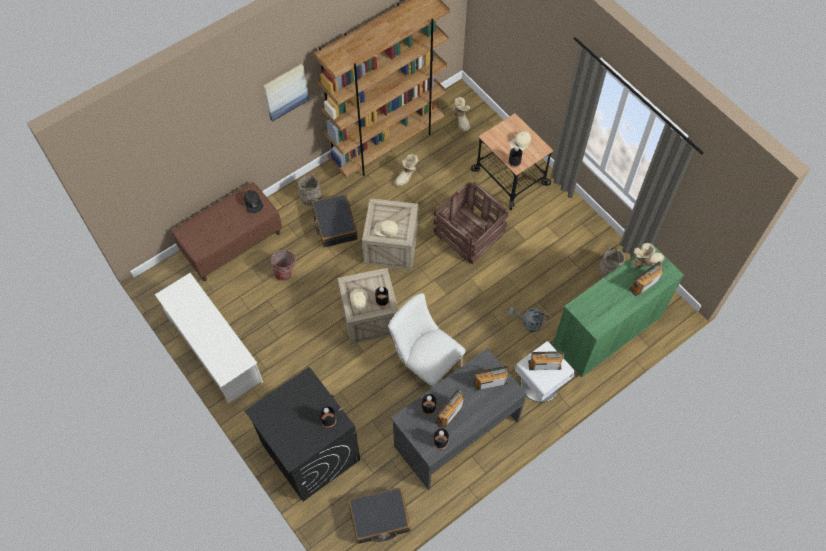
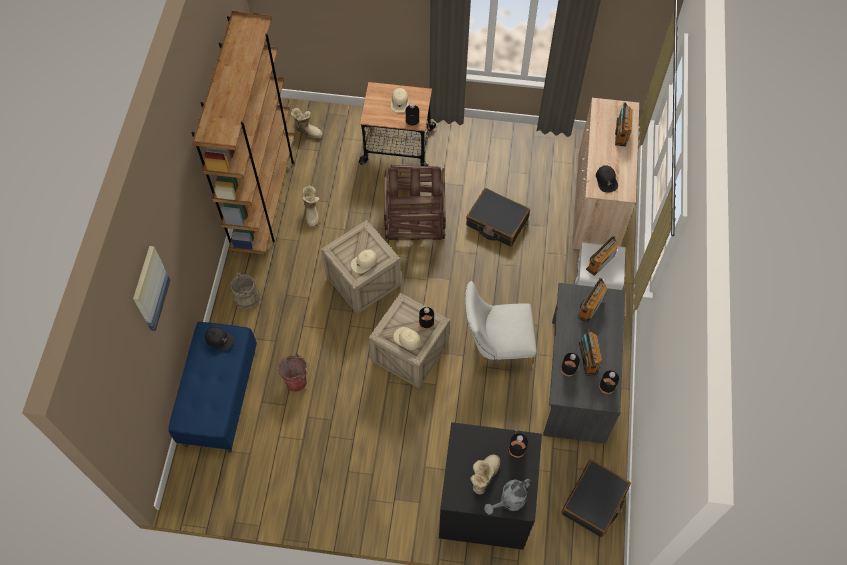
camera: 45 degrees left, 0 degrees up
(215, 350) = (309, 501): white shoe rack -> none
(232, 243) = (220, 397): brown bench -> blue bench
(285, 92) = (184, 202): picture -> picture (150, 288)
(335, 225) = (295, 303): black suitcase -> black suitcase (497, 222)
(528, 323) = (536, 247): grey watering can -> grey watering can (509, 502)
(592, 307) = (606, 180): none -> black cap
(607, 331) = (596, 203): green cabinet -> beige cabinet
(610, 269) = (548, 155): beige bucket -> none
(645, 261) = (603, 115): boot -> boot (484, 476)

